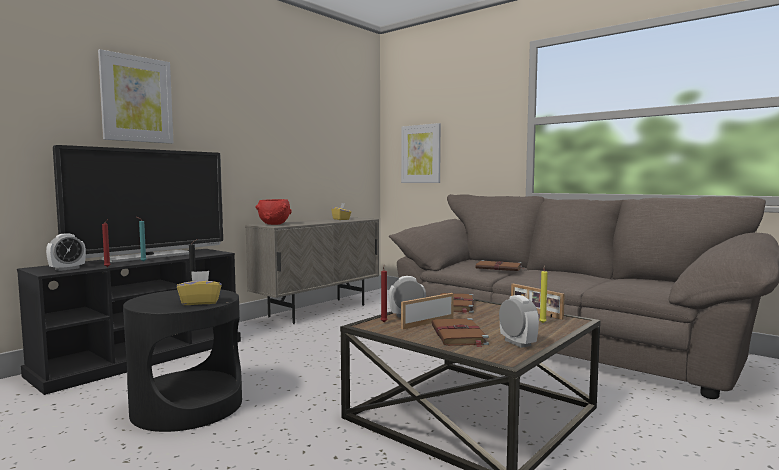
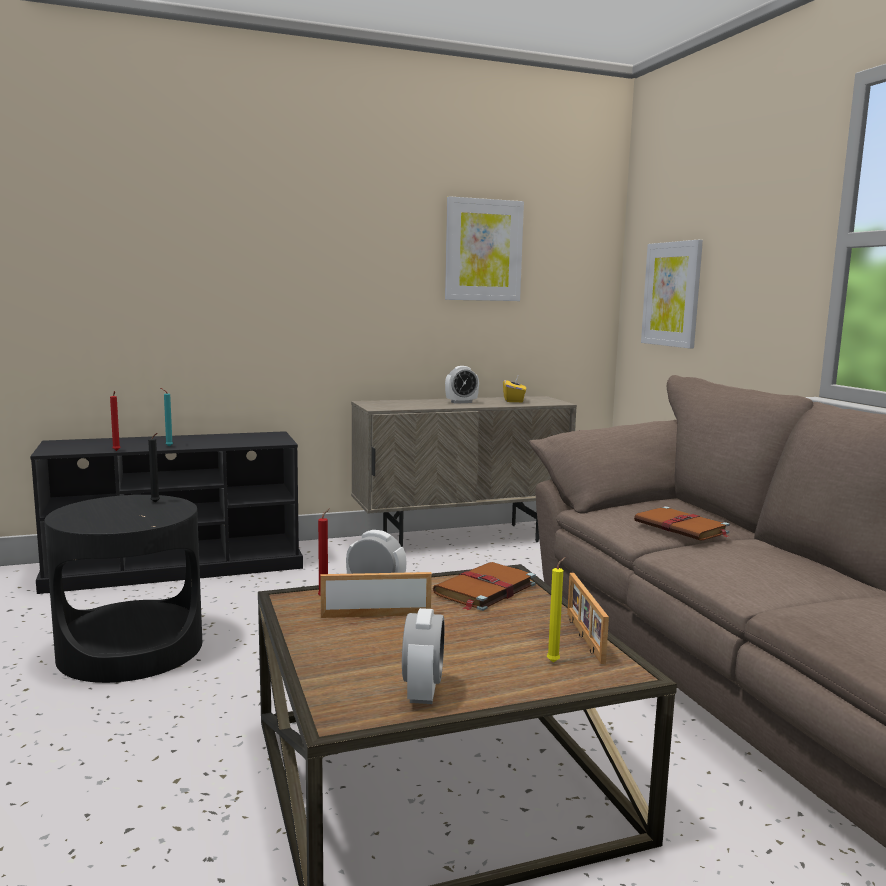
camera: 30 degrees right, 5 degrees up
(67, 269) = (77, 448): alarm clock -> alarm clock (461, 402)
(136, 99) = (194, 227): picture -> picture (483, 250)
(149, 256) = (193, 438): television -> none
(200, 302) = (126, 521): yellow tissue box -> none
(274, 224) = (389, 403): red bowl -> none
(458, 335) = (371, 650): brown book -> none

